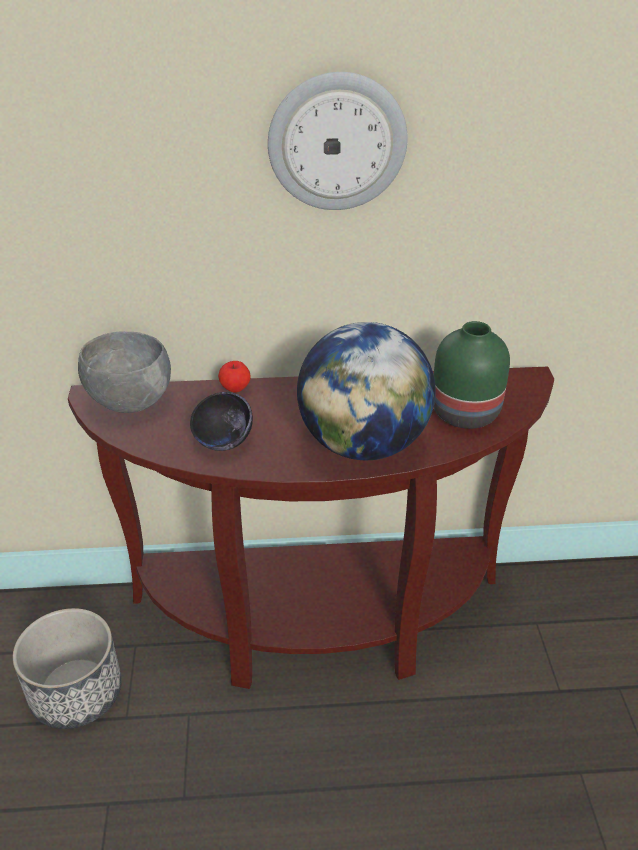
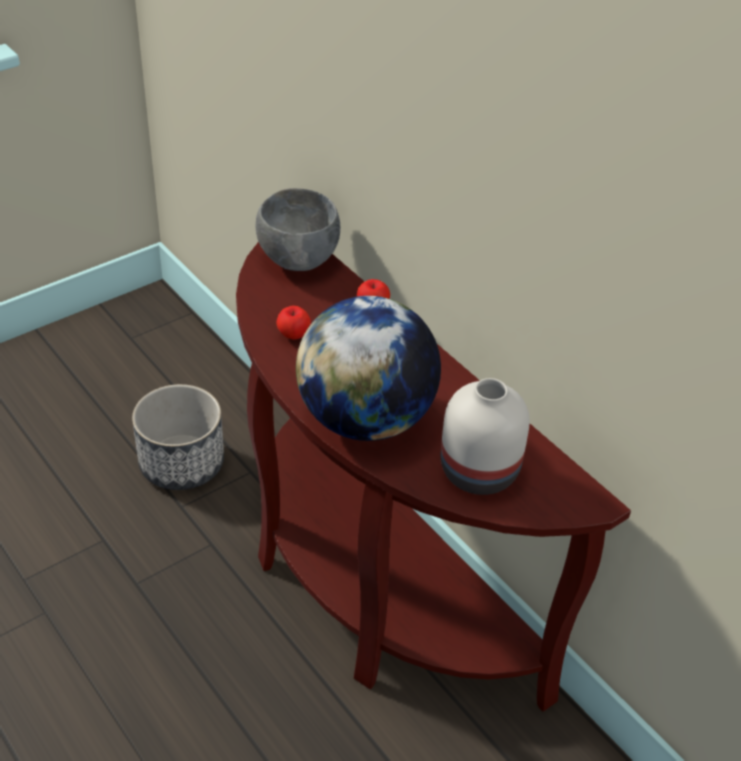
camera: 55 degrees right, 5 degrees up
(223, 442) = (293, 334): black bowl -> apple
(337, 142) = (494, 131): wall clock -> none
(463, 413) = (477, 470): green vase -> white vase

